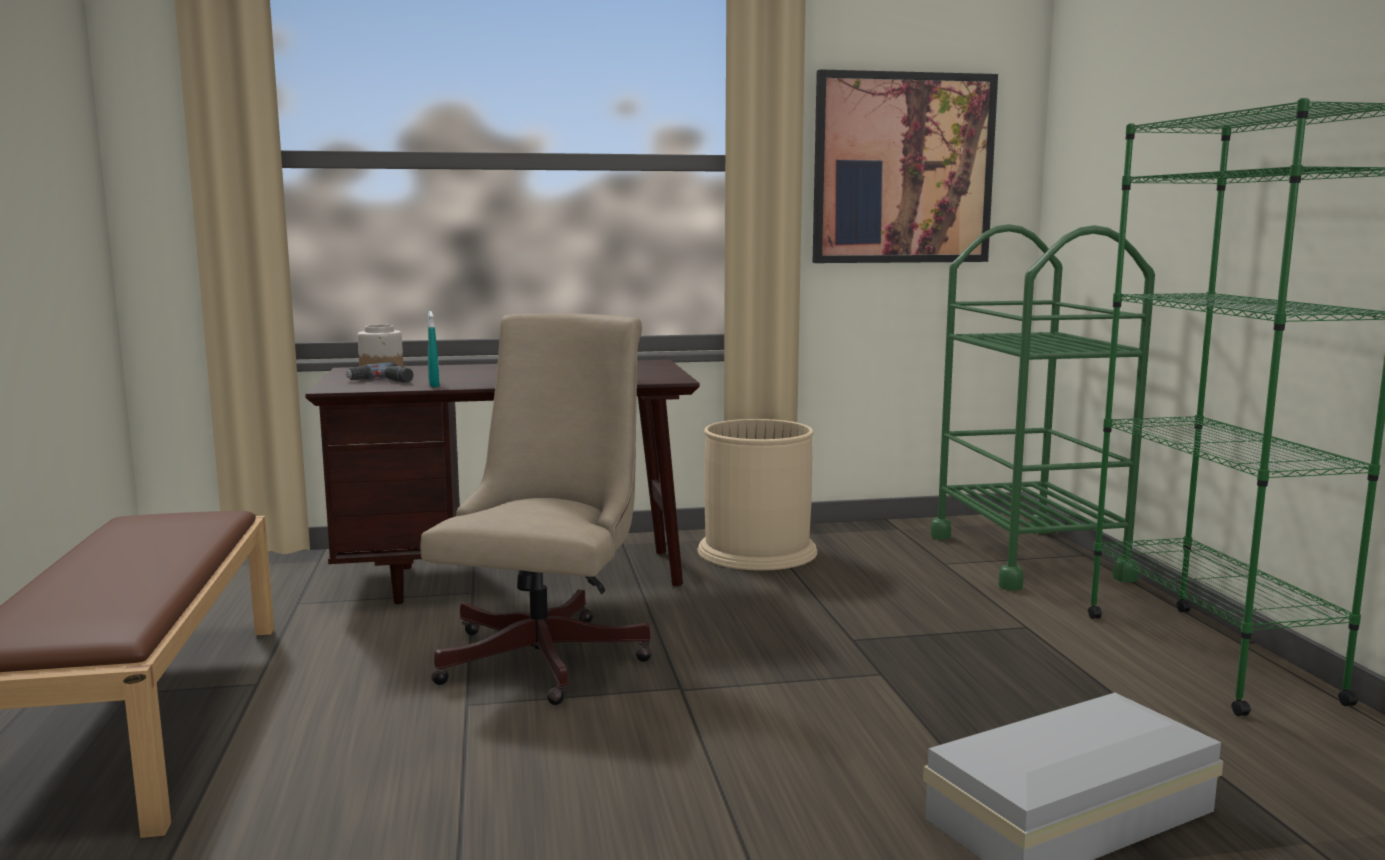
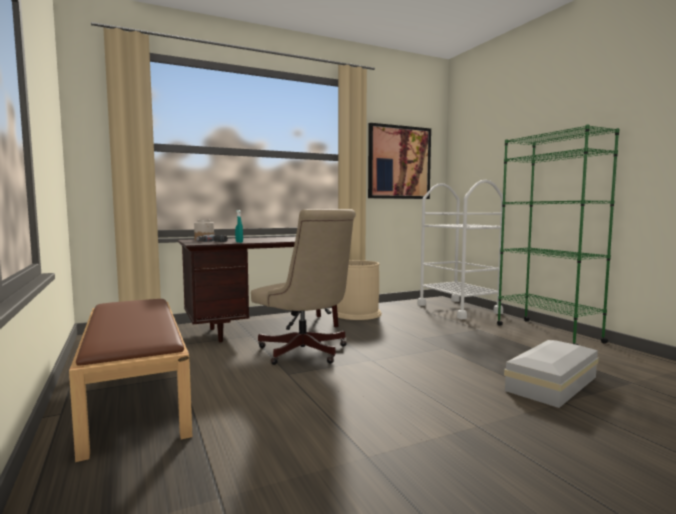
camera: 15 degrees left, 5 degrees down
(550, 653) = (306, 353): beige office chair -> beige office chair turned 135 degrees clockwise
(1027, 557) = (458, 309): green cart -> white cart

